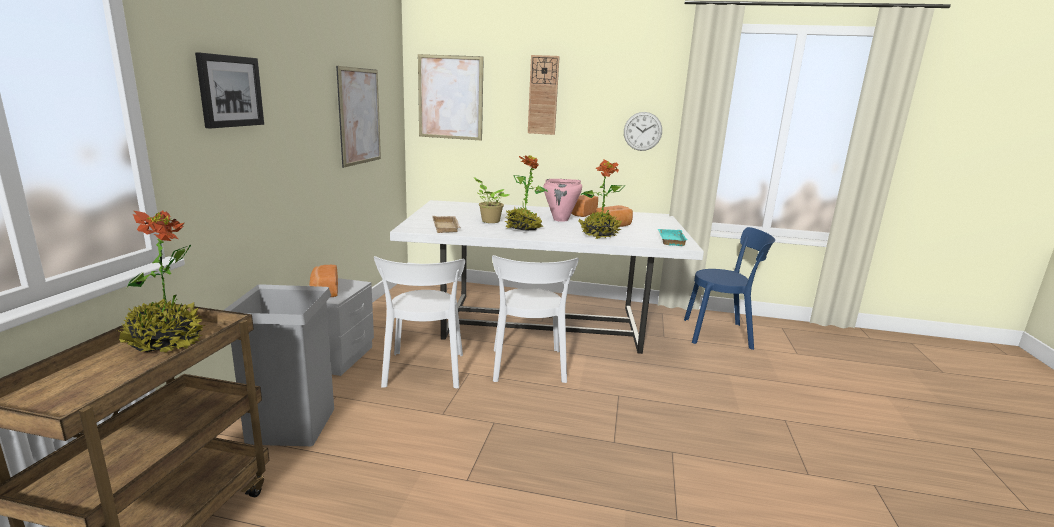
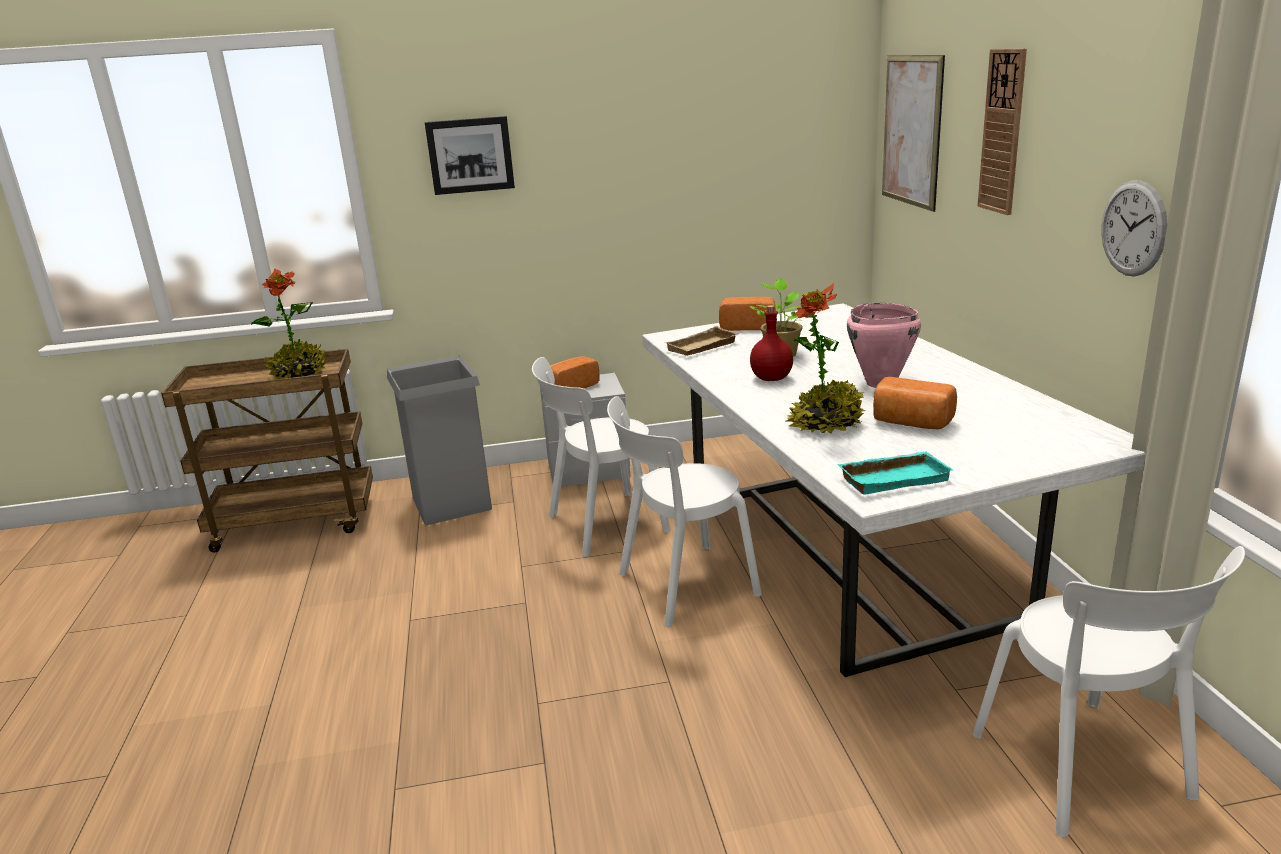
camera: 70 degrees right, 5 degrees up
(359, 116) = (728, 167): picture -> none
(523, 229) = (770, 378): potted plant -> red bottle
(581, 213) = (963, 385): bread -> bread (748, 326)
(721, 333) = (1086, 771): blue chair -> white chair

